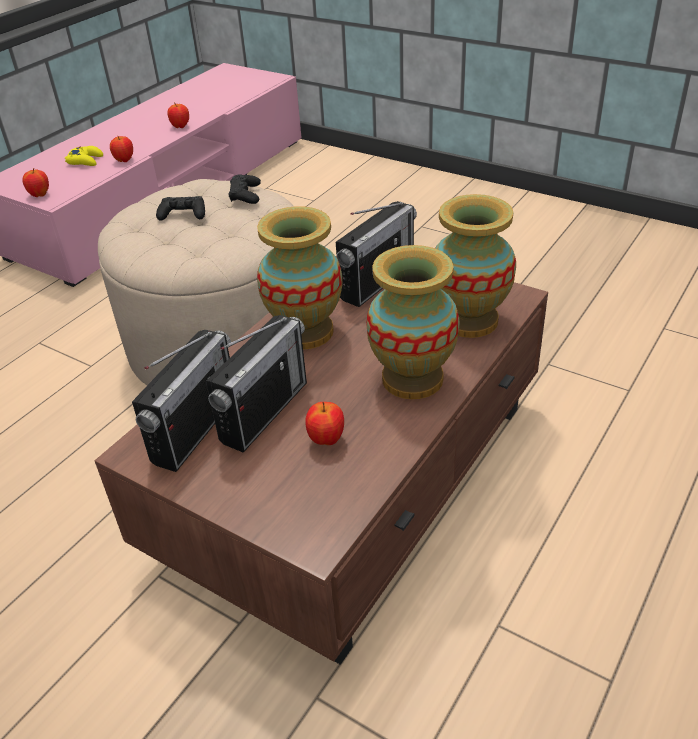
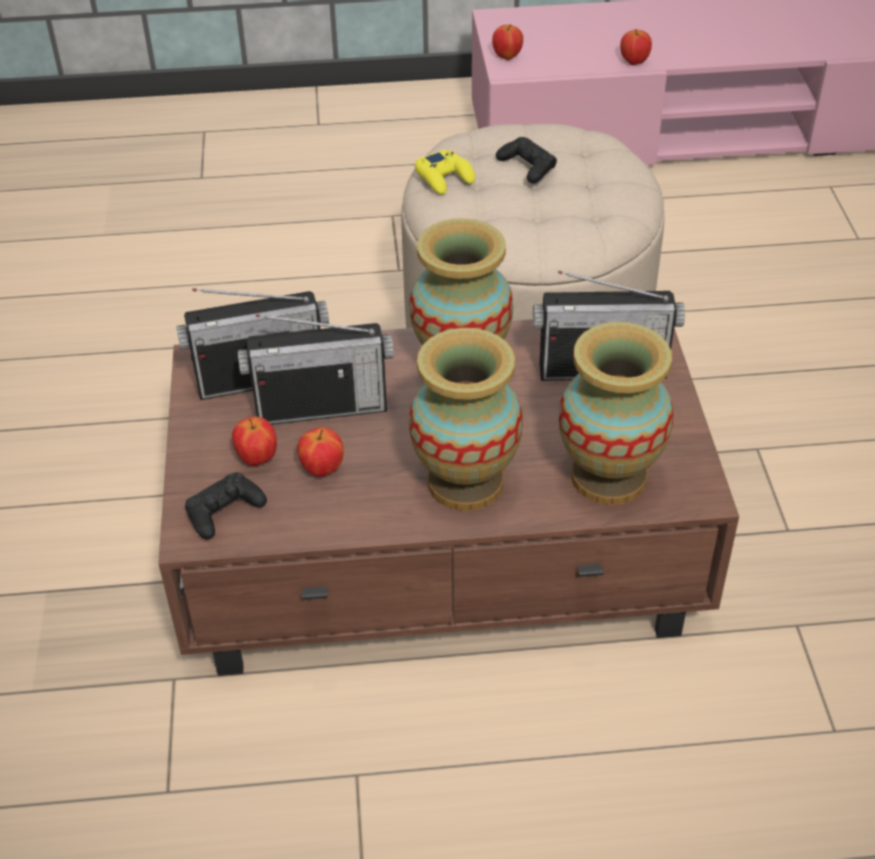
camera: 50 degrees right, 5 degrees up
(85, 161) = (600, 40): yellow game controller -> yellow game controller (445, 178)
(180, 126) = (751, 51): apple -> apple (257, 459)
(245, 195) = (613, 183): black game controller -> black game controller (224, 511)

